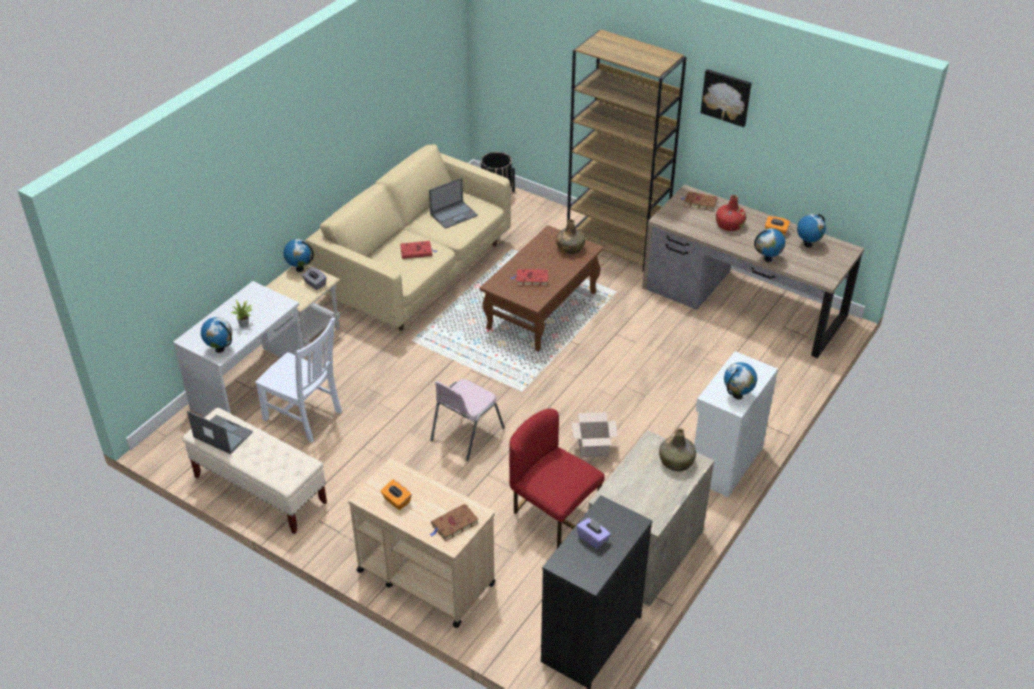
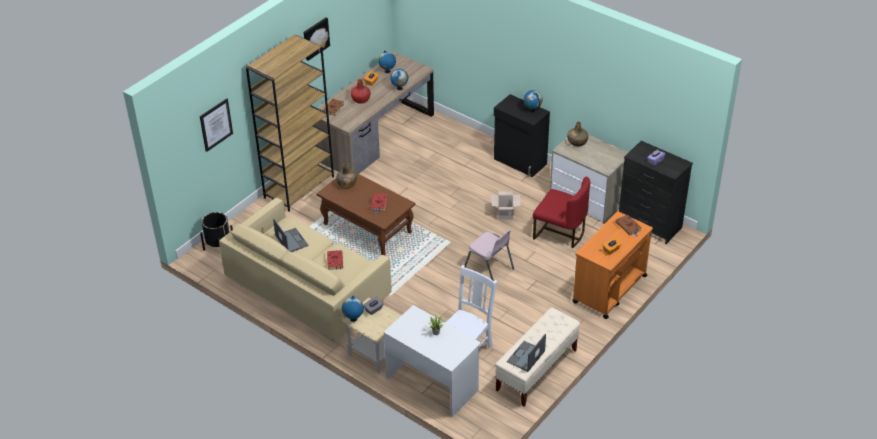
camera: 85 degrees left, 0 degrees up
(220, 349) = (462, 343): globe -> none
(425, 577) = (609, 289): beige cart -> orange cart
(549, 66) = (216, 124): none -> picture
(553, 515) = (560, 233): red chair -> red chair turned 105 degrees counterclockwise
(724, 463) = (520, 162): white cabinet -> black cabinet

